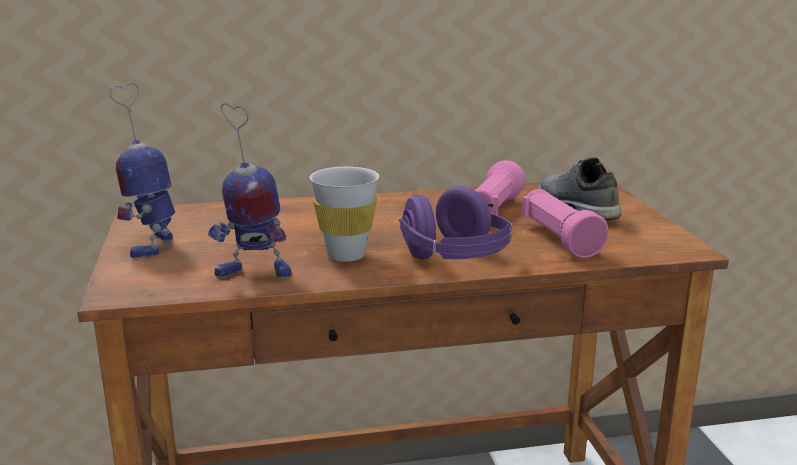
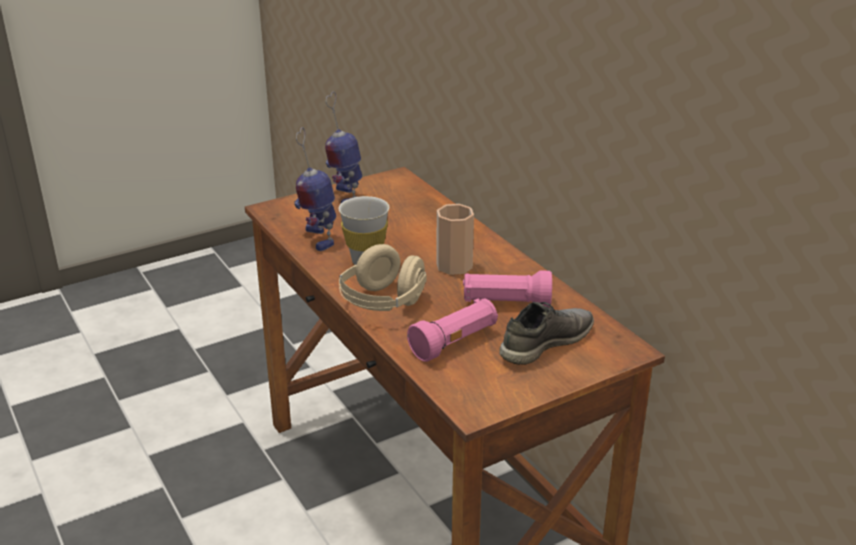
camera: 70 degrees right, 10 degrees up
(153, 245) = (345, 196): toy robot -> toy robot turned 90 degrees counterclockwise
(398, 218) = (454, 266): none -> cup
(455, 259) = (383, 303): purple headphones -> beige headphones

